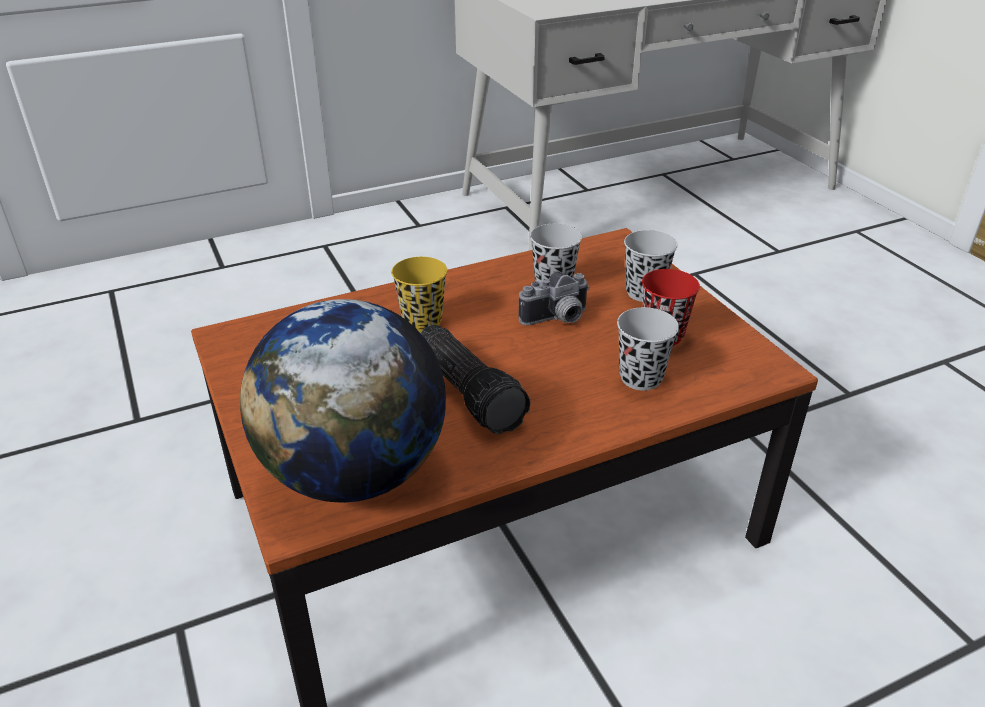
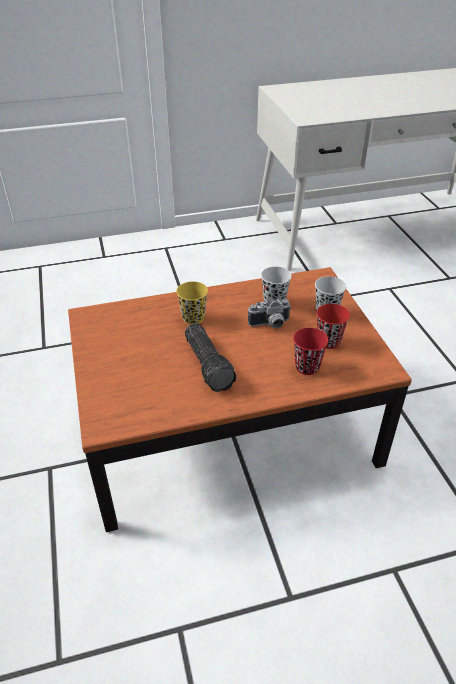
camera: 10 degrees right, 5 degrees up
(355, 473) = (136, 404): globe -> none
(641, 378) = (307, 367): black cup -> red cup

